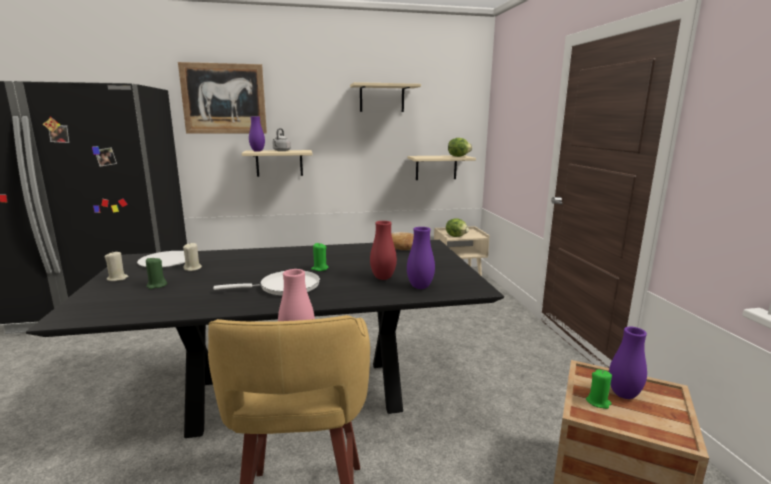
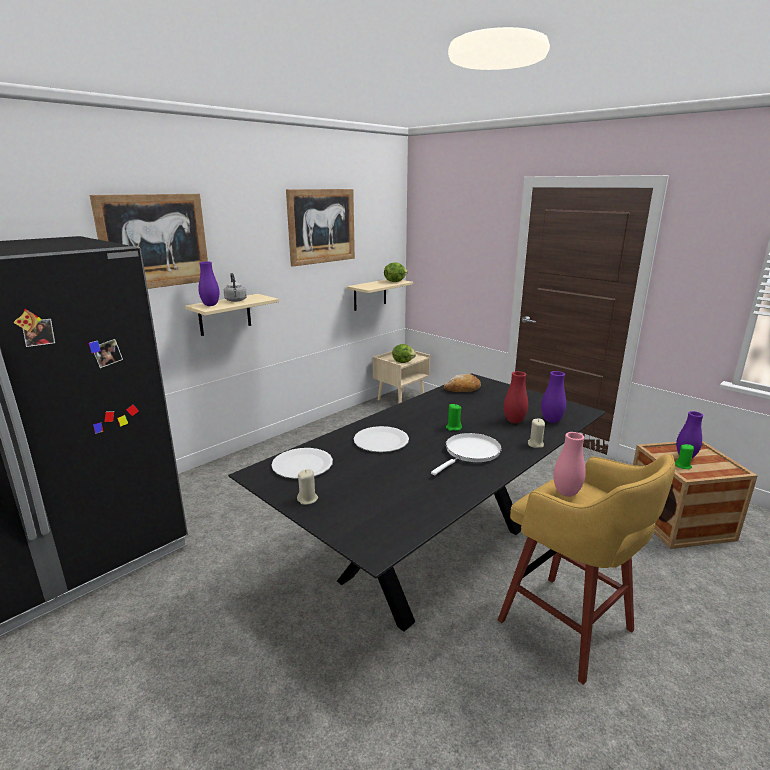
camera: 35 degrees left, 5 degrees up
(156, 285) = (366, 491): green candle -> none
(193, 268) = (350, 463): beige candle -> beige candle (535, 444)
(247, 262) = (381, 441): none -> white plate
(382, 98) = (321, 226): beige shelf -> picture

